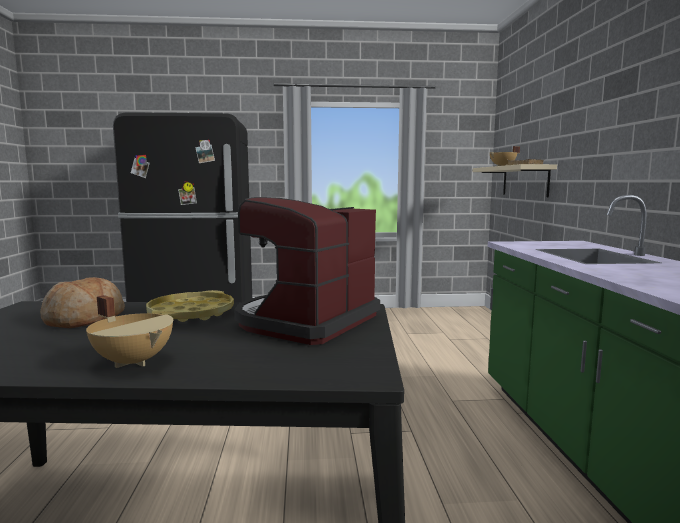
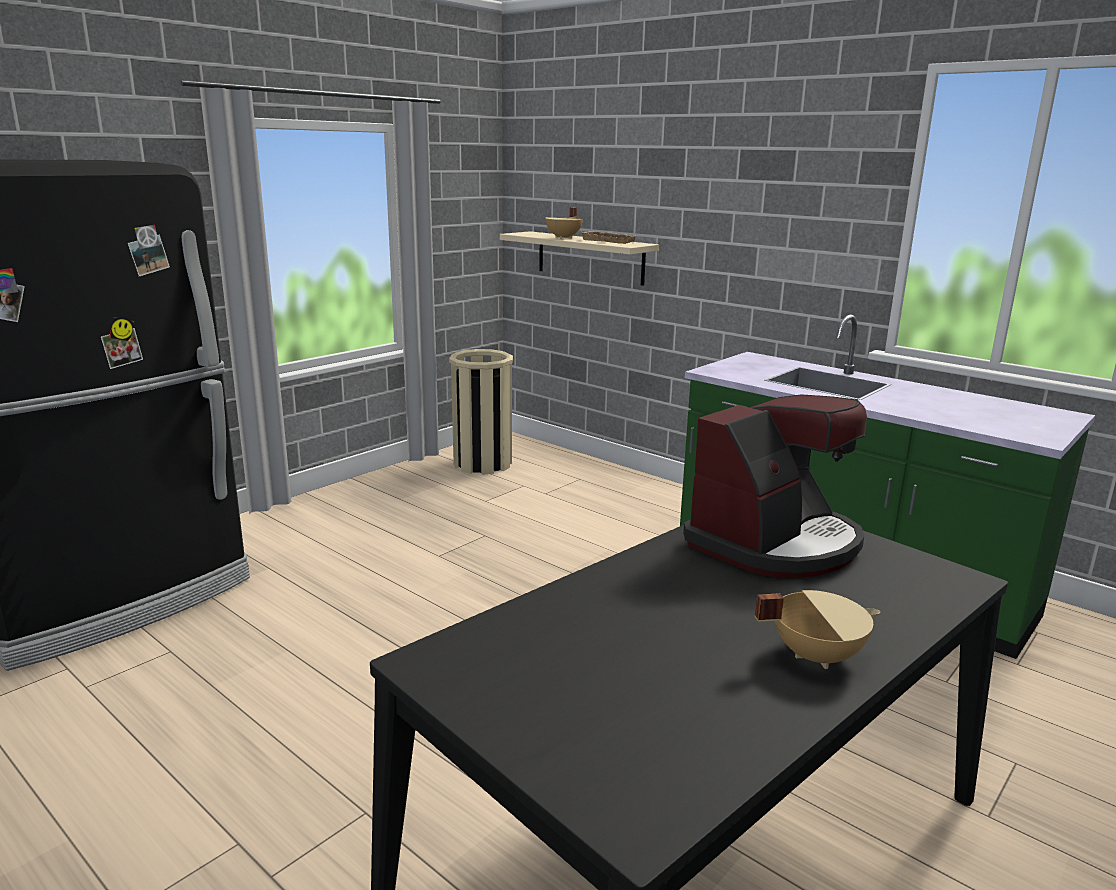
camera: 45 degrees left, 10 degrees up
(85, 319) = (582, 641): bread -> none
(191, 313) = (655, 580): yellow tray -> none
(306, 321) = (775, 543): coffee machine -> coffee machine turned 120 degrees counterclockwise
(439, 318) = (482, 463): none -> beige trash can

